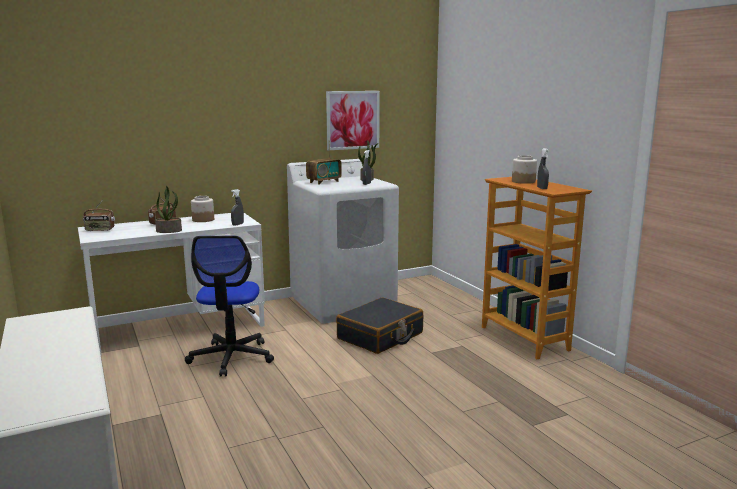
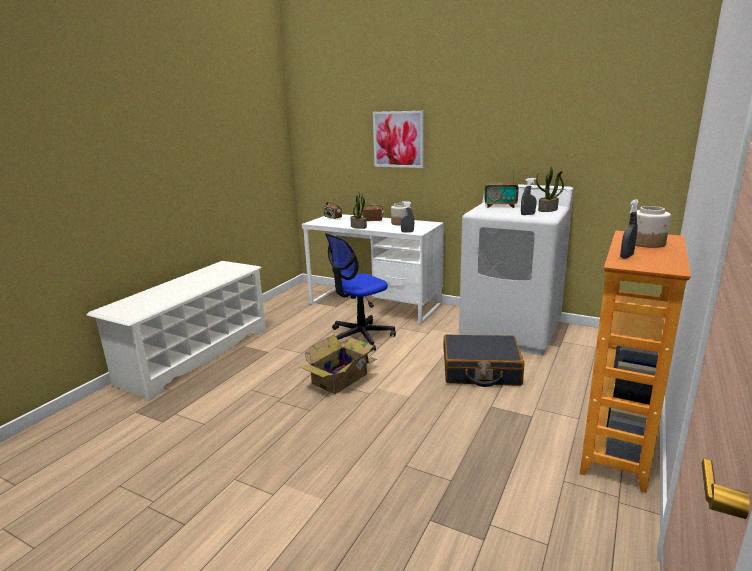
camera: 55 degrees right, 5 degrees up
(293, 392) = (342, 378): none -> cardboard box
(352, 120) = (568, 143): picture -> picture (398, 139)

